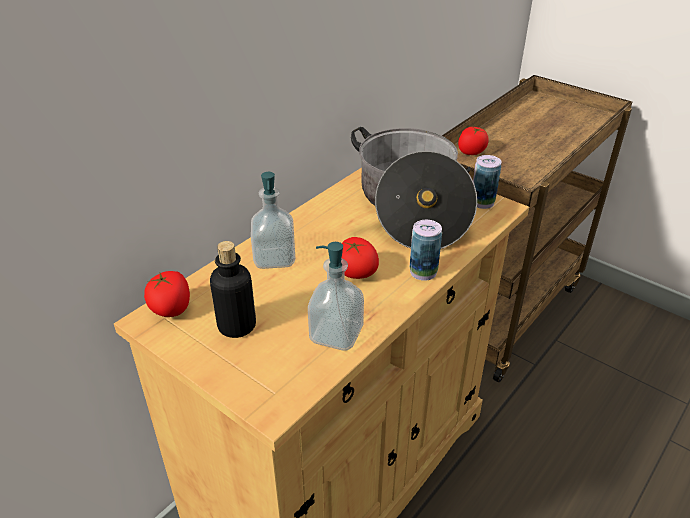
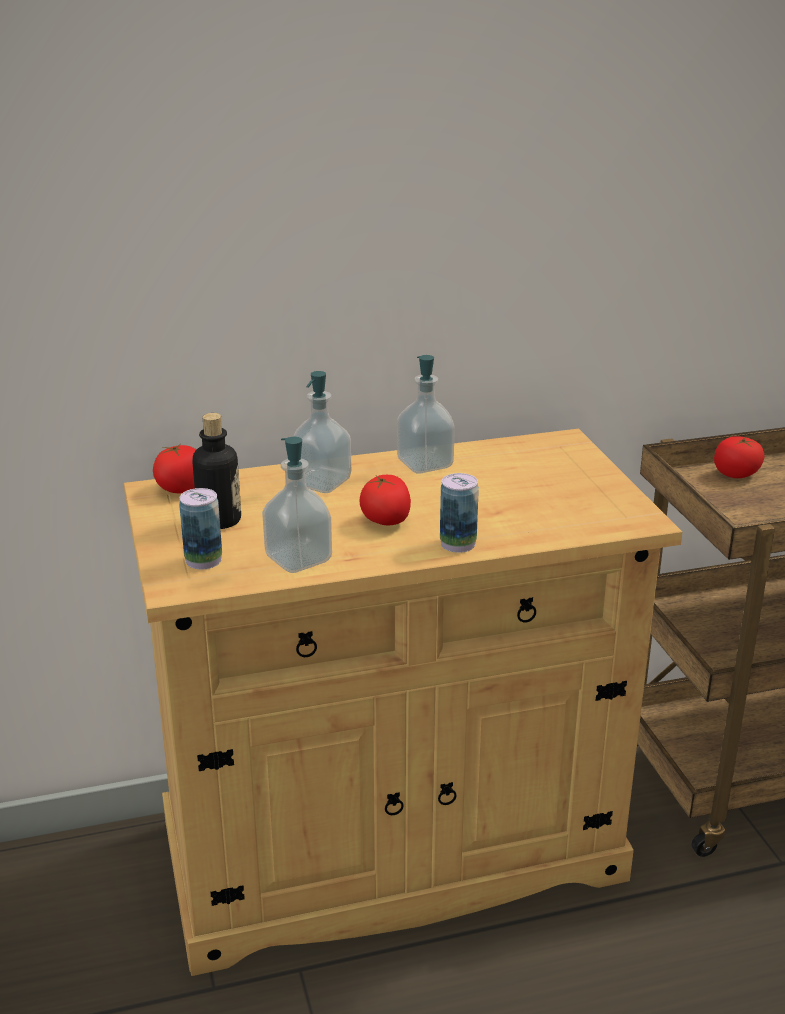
camera: 35 degrees right, 10 degrees down
(326, 214) = (425, 464): none -> soap dispenser
(410, 207) = (529, 486): cooking pot -> none
(482, 202) = (625, 508): can -> can (203, 560)

